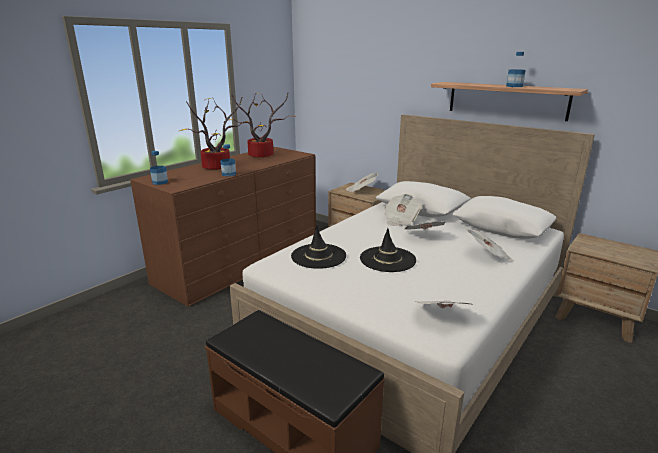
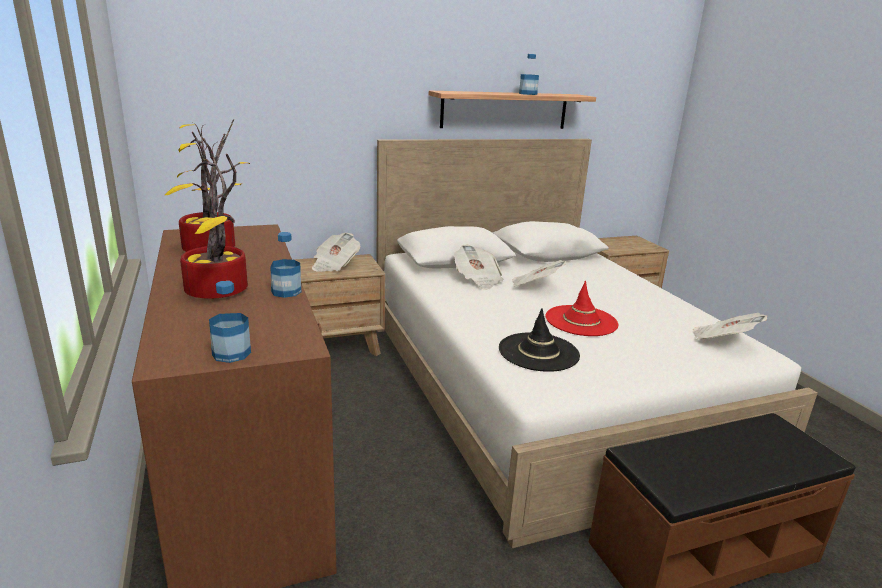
camera: 60 degrees left, 0 degrees up
(387, 259) = (581, 321): black hat -> red hat
(488, 256) = (609, 281): newspaper -> none

